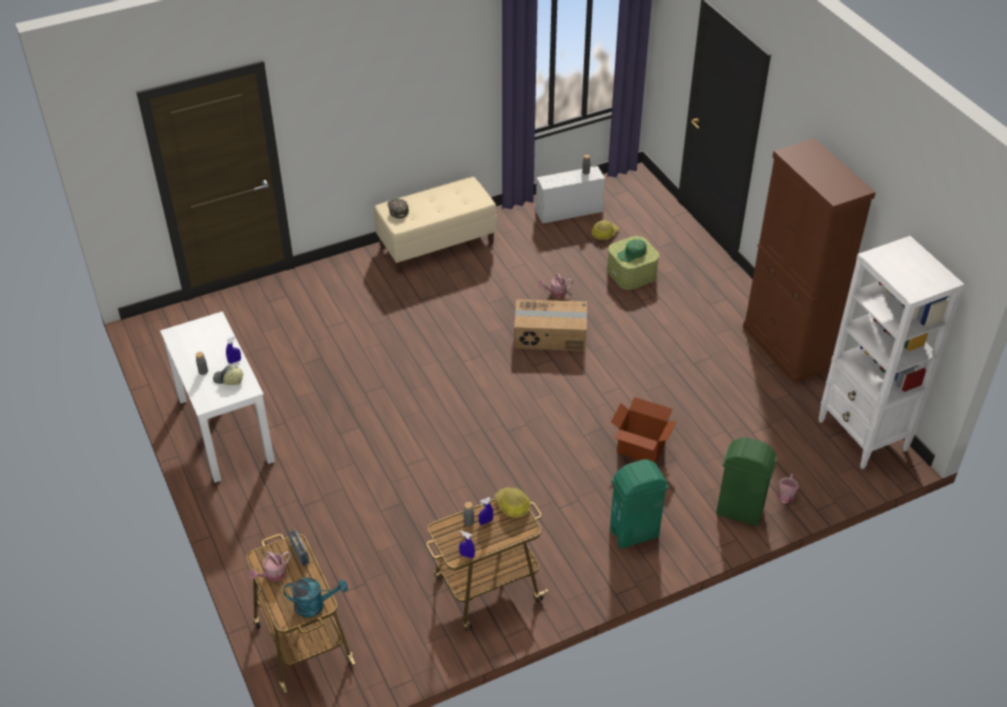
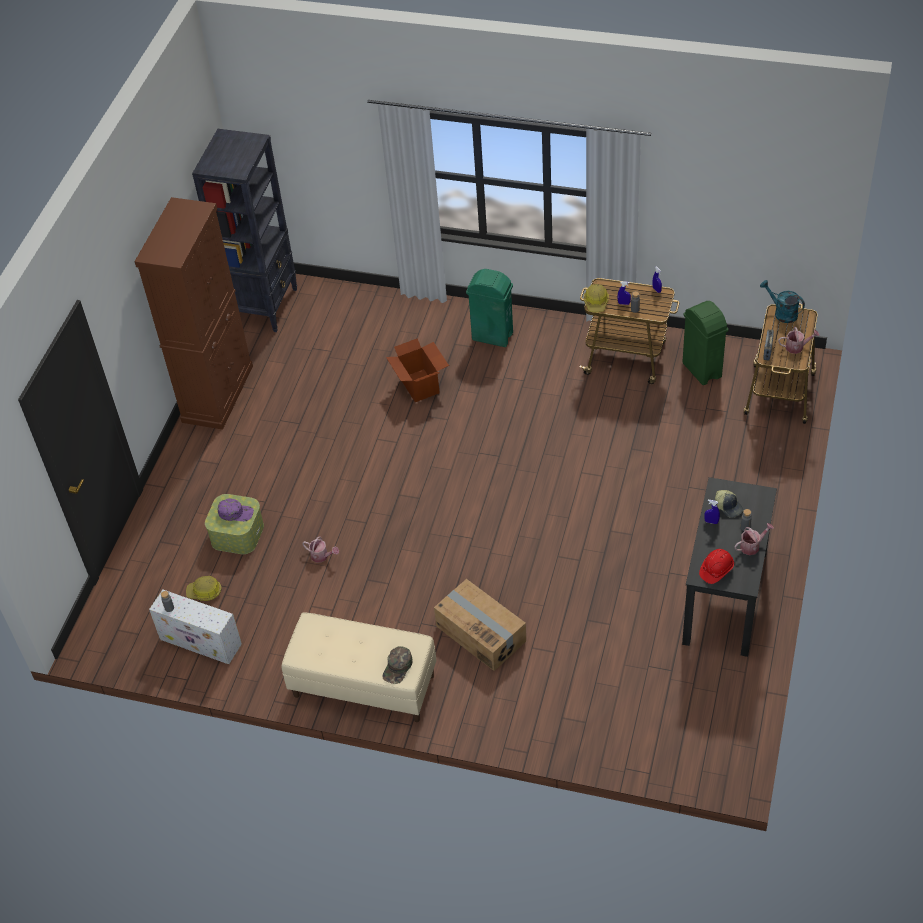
camera: 135 degrees left, 5 degrees up
(205, 331) = (716, 570): none -> red hard hat
(225, 429) = (725, 597): white desk -> black desk
(550, 335) = (375, 517): cardboard box -> cardboard box (481, 633)
(632, 253) = (236, 512): green cap -> purple cap
(740, 511) = (408, 310): green trash can -> green trash can (701, 369)
(785, 497) = (368, 301): watering can -> watering can (752, 546)
(863, 436) = (264, 306): white bookcase -> black bookcase

